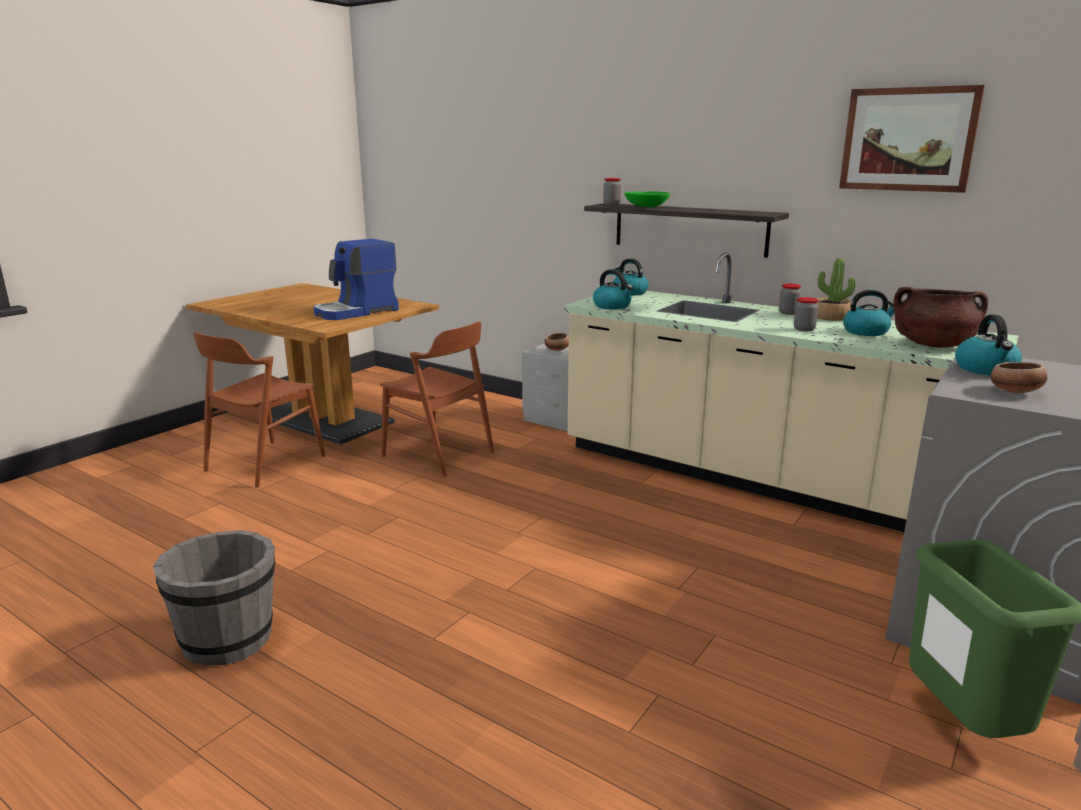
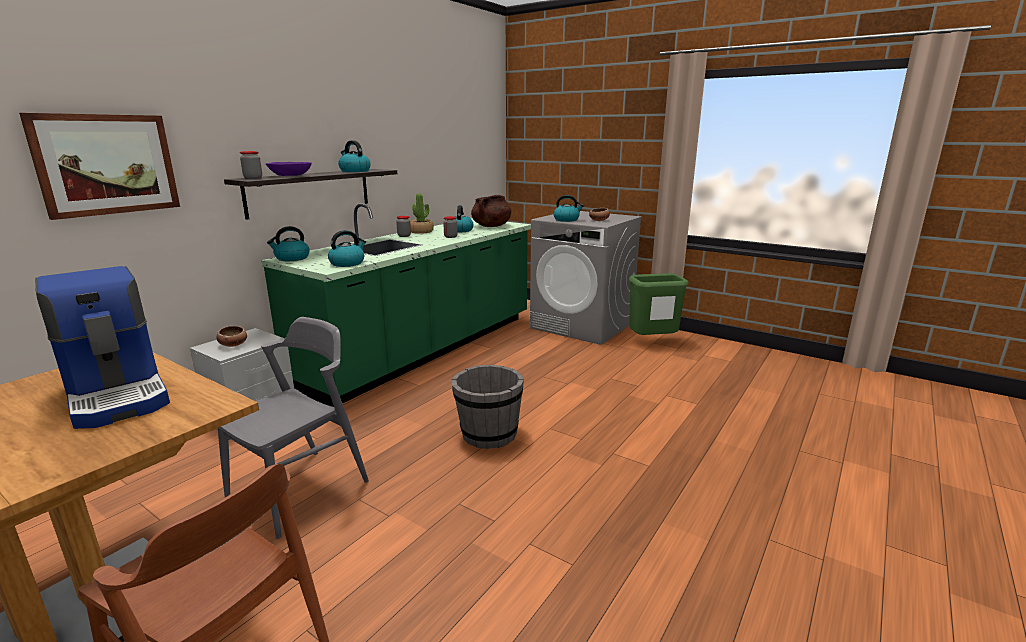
camera: 90 degrees left, 0 degrees up
(228, 639) = (697, 581): grey bucket -> grey bucket (488, 434)
(438, 454) = (299, 490): brown chair -> grey chair
(646, 207) = (291, 176): green bowl -> purple bowl
(729, 211) = (354, 171): none -> kettle
(756, 478) = (425, 350): beige counter -> green counter
(908, 139) = (421, 117): picture -> picture (107, 164)

